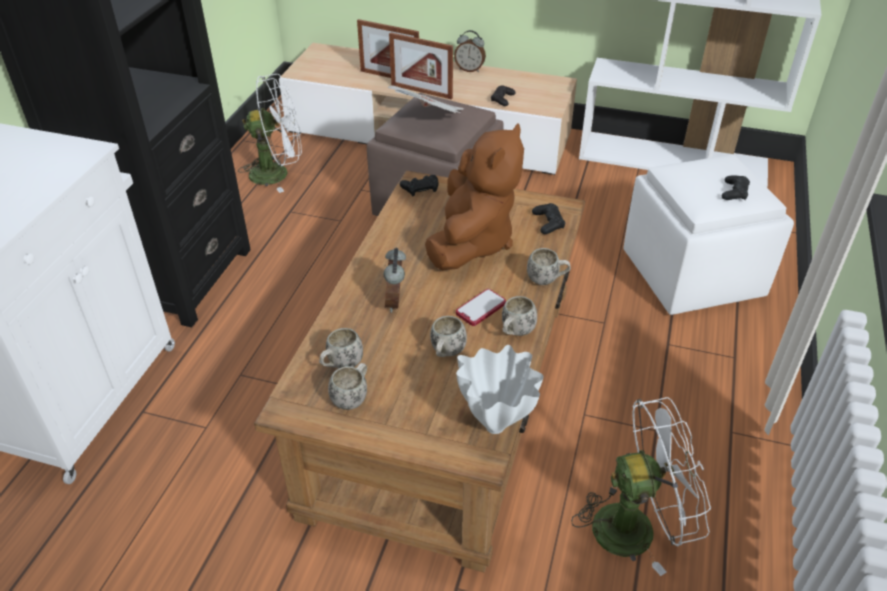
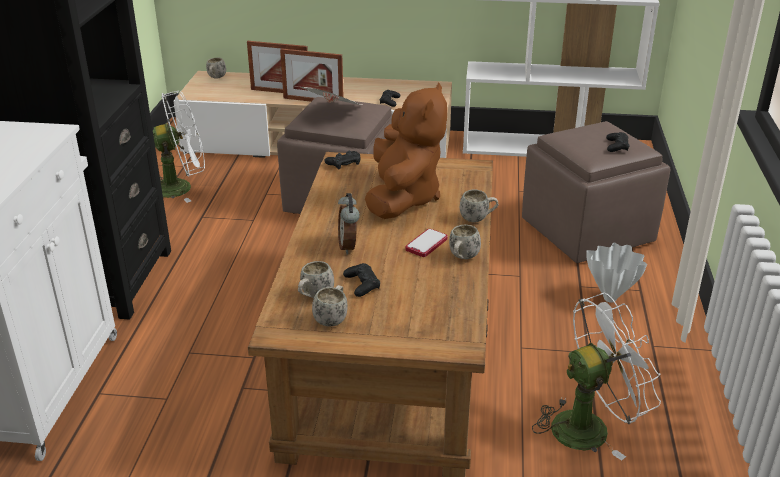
camera: 10 degrees left, 10 degrees down
(446, 353) = (406, 278): white mug -> white mug (216, 78)
(469, 69) = (353, 81): alarm clock -> none
(496, 427) = (467, 325): white vase -> white vase (611, 299)
(548, 222) = (466, 178): black game controller -> black game controller (362, 284)
(694, 275) = (588, 232): white ottoman -> brown ottoman

